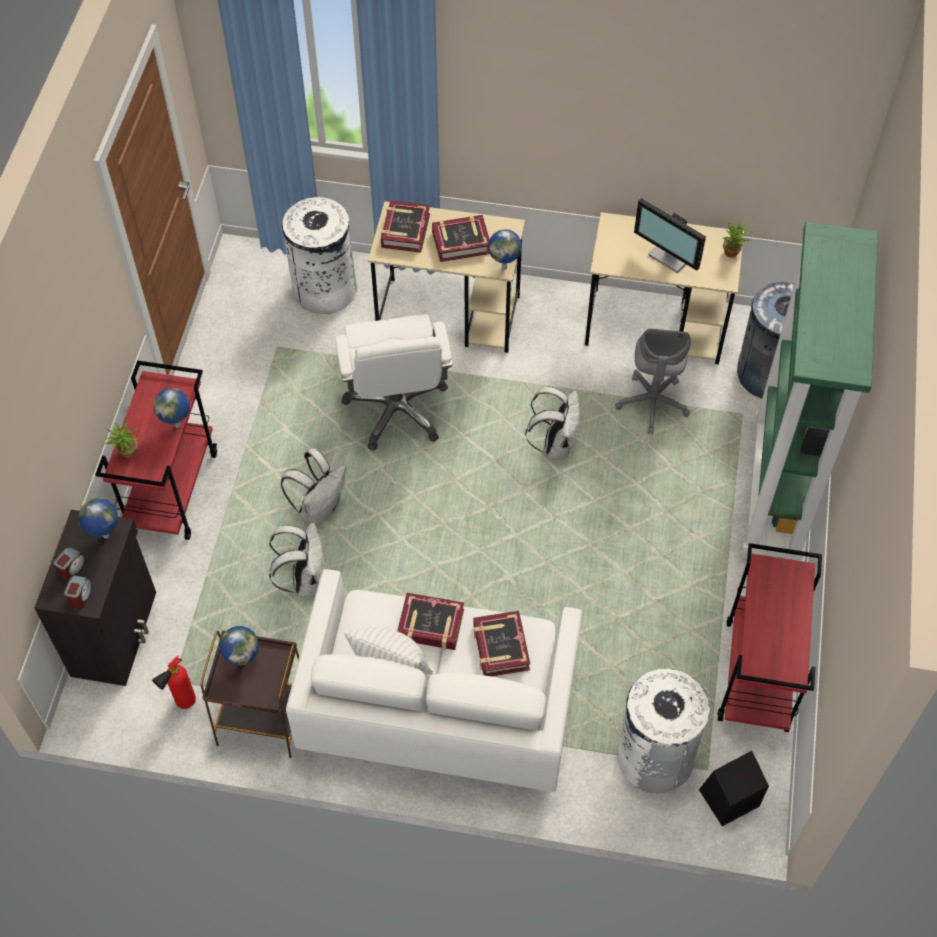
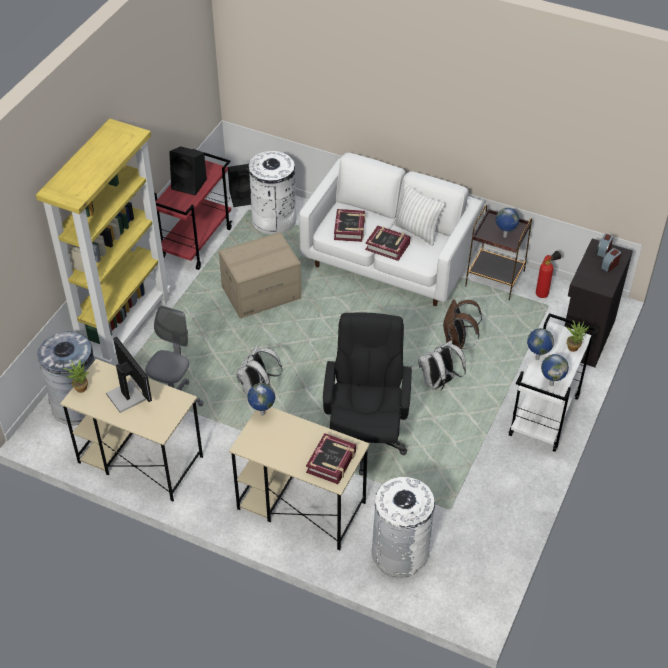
camera: 165 degrees left, 10 degrees down
(105, 536) = (588, 278): globe -> globe (551, 384)
(171, 490) = (544, 417): red cart -> white cart
(304, 579) = (457, 343): white backpack -> brown backpack
(397, 409) = (365, 439): white office chair -> black office chair
(461, 242) = (288, 442): book -> none
(615, 602) = (261, 292): none -> cardboard box
(775, 496) = (125, 328): green bookcase -> yellow bookcase
(780, 623) = (190, 184): none -> black speaker

